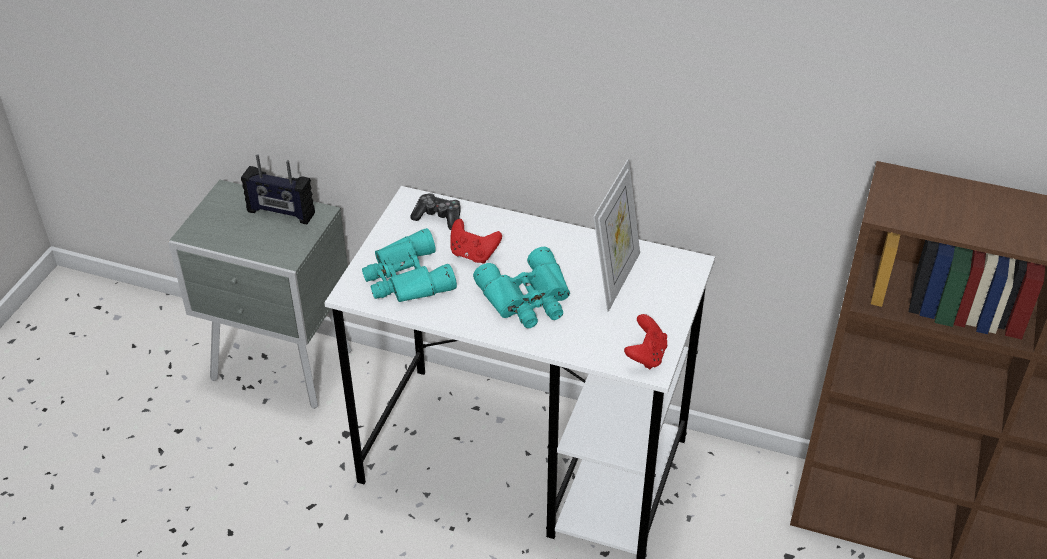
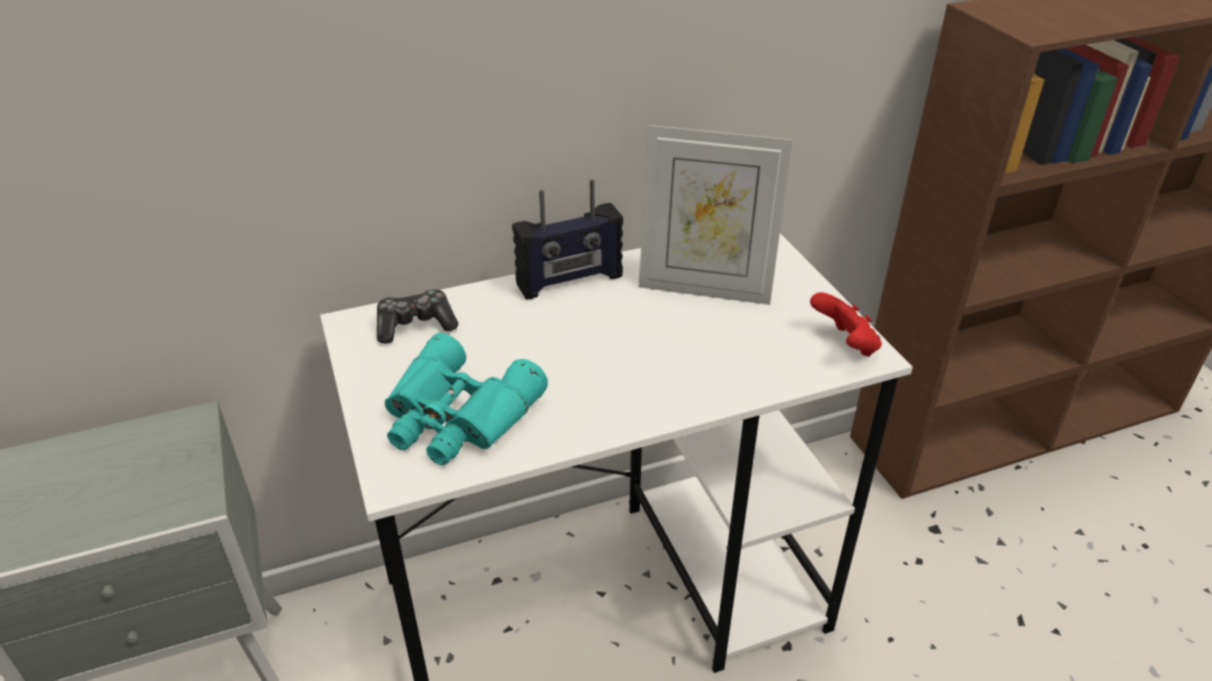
camera: 40 degrees left, 5 degrees down
(280, 213) = (126, 450): radio -> radio (570, 281)
(473, 254) = (512, 343): red game controller -> none
(528, 299) = (641, 357): turquoise binoculars -> none
(615, 279) = (705, 288): picture frame -> picture frame turned 120 degrees clockwise

